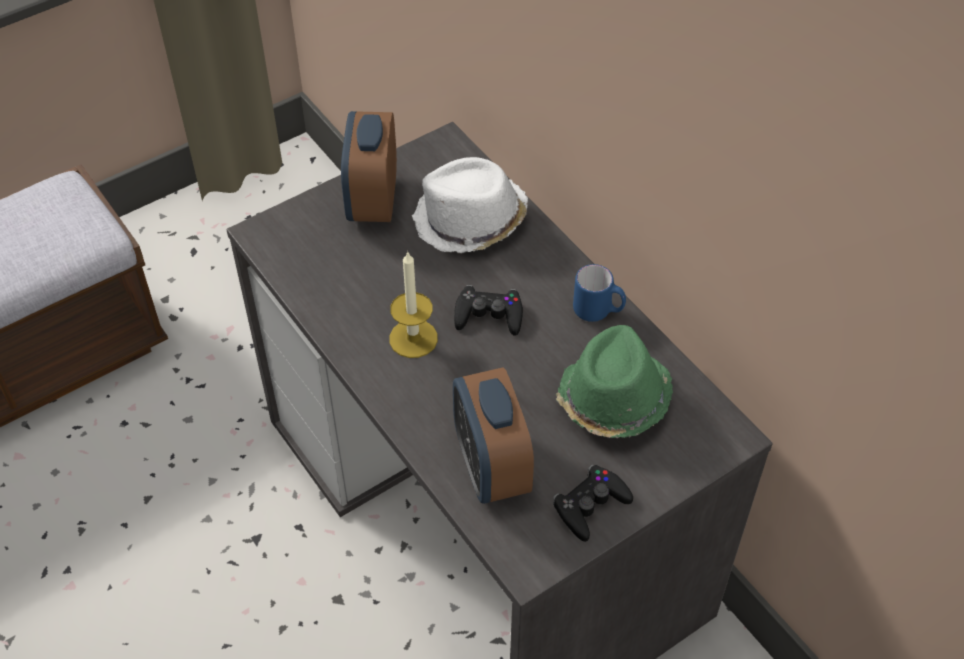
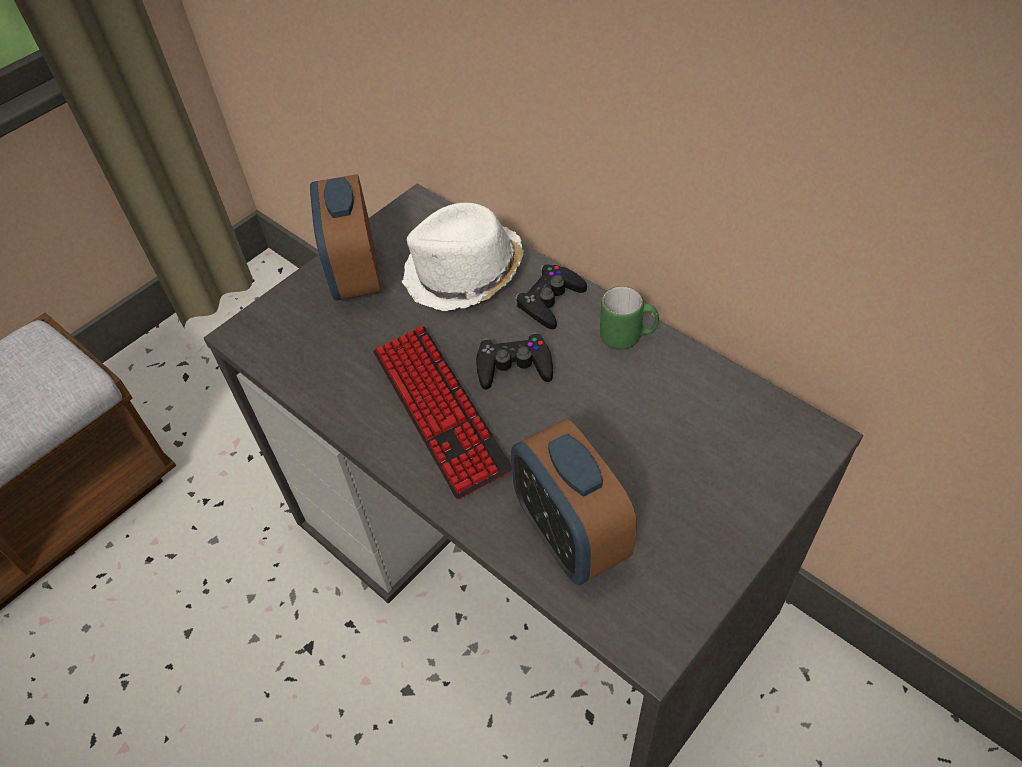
camera: 10 degrees left, 0 degrees up
(413, 338) = (439, 410): candle -> keyboard
(590, 506) = (697, 555): black game controller -> black game controller (550, 301)
(598, 311) = (627, 337): blue mug -> green mug
(613, 399) = (677, 427): green hat -> none

